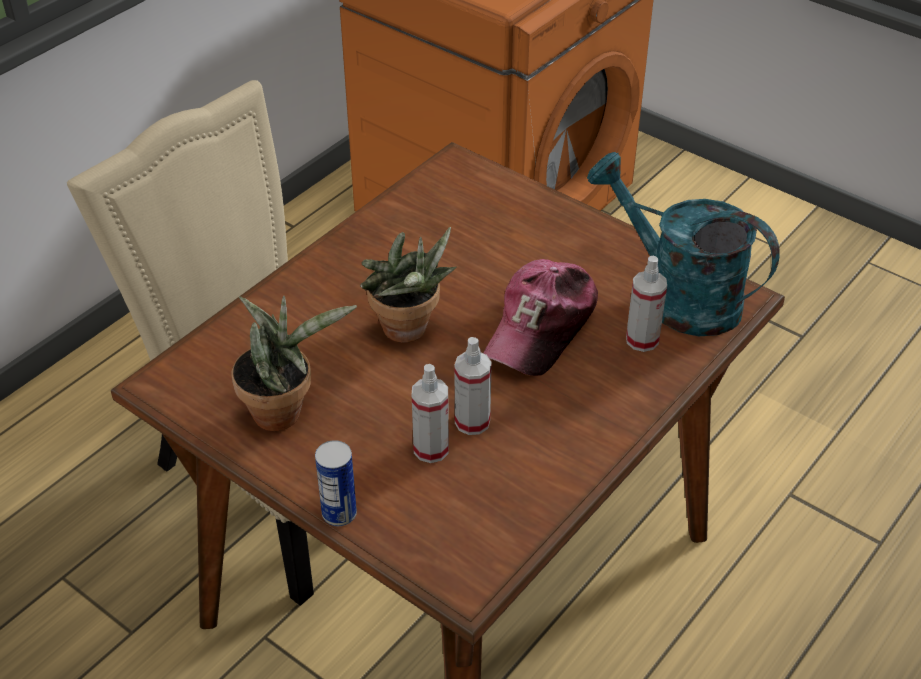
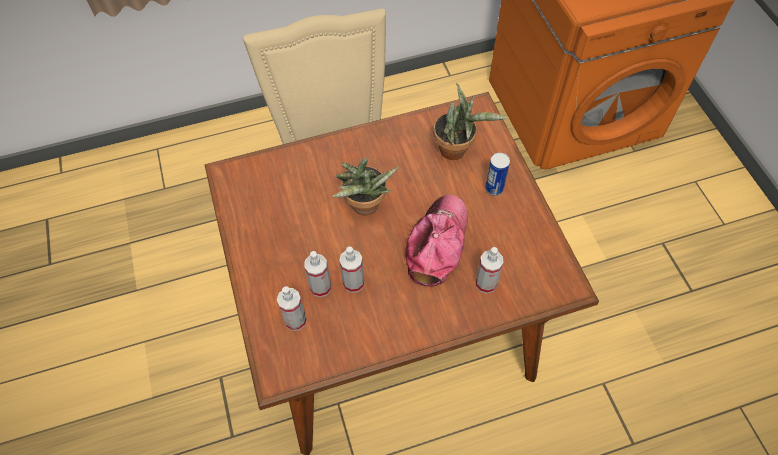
camera: 35 degrees right, 15 degrees up
(284, 411) = (269, 222): potted plant -> potted plant (457, 150)
(339, 514) = (249, 298): can -> can (494, 189)
(431, 504) = (295, 320): none -> spray bottle
(542, 327) = (437, 244): cap -> cap turned 135 degrees clockwise
(677, 296) = (531, 265): turquoise watering can -> none

